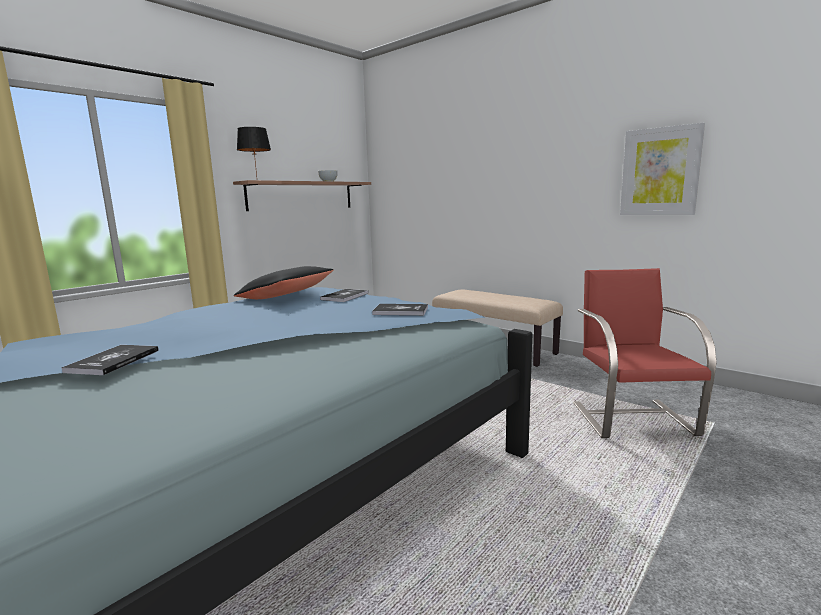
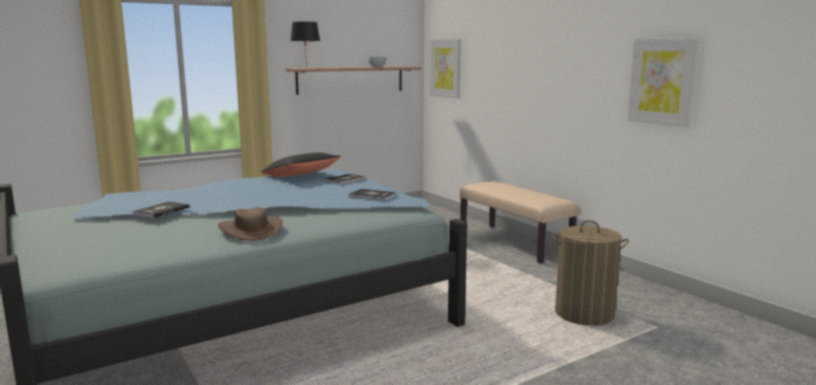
camera: 15 degrees right, 0 degrees up
(278, 376) = (251, 230): none -> brown hat
(395, 182) = (446, 68): none -> picture
(632, 418) = (584, 313): red chair -> laundry basket

